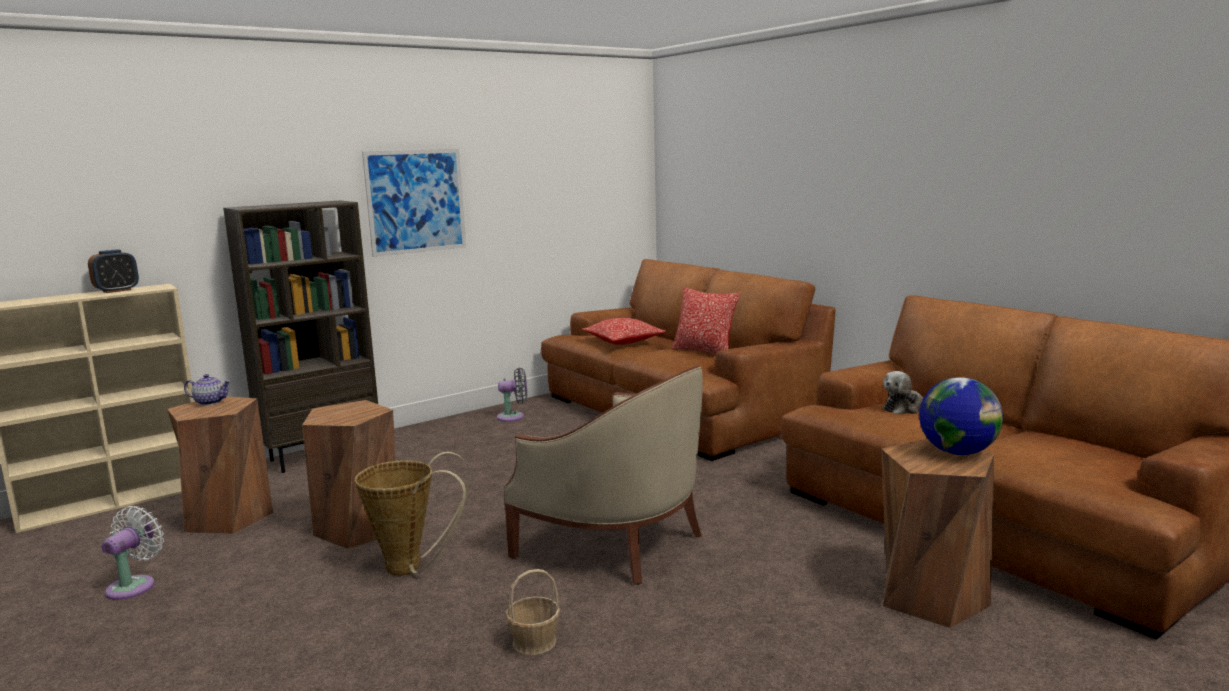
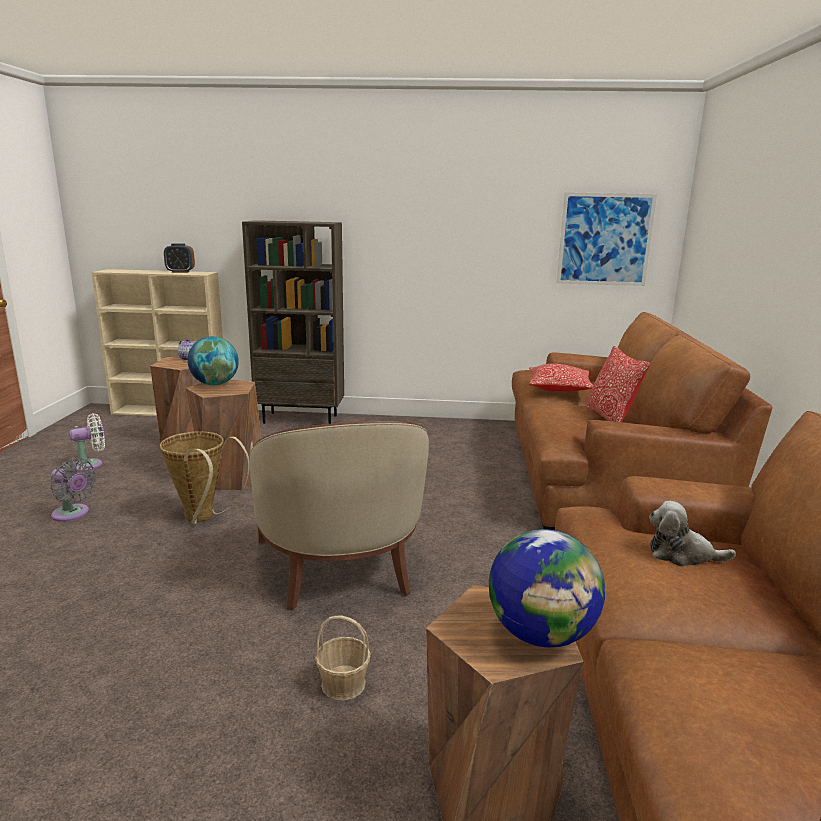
camera: 40 degrees right, 5 degrees up
(329, 413) = (215, 384): none -> globe
(416, 201) = (409, 229): picture -> picture (605, 239)
(513, 417) = (459, 432): grey fan -> grey fan (73, 514)
(534, 642) = (157, 613): basket -> basket (343, 683)

